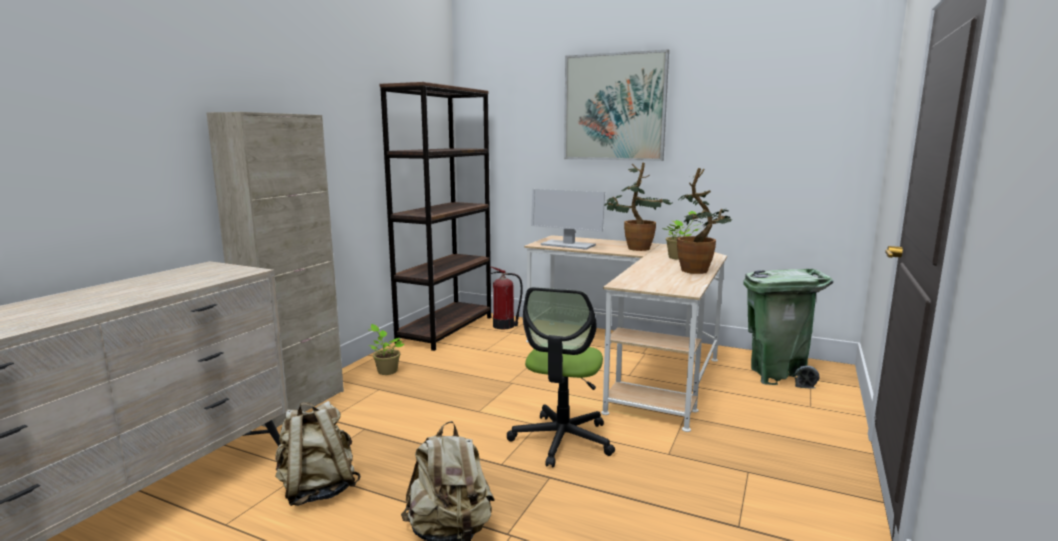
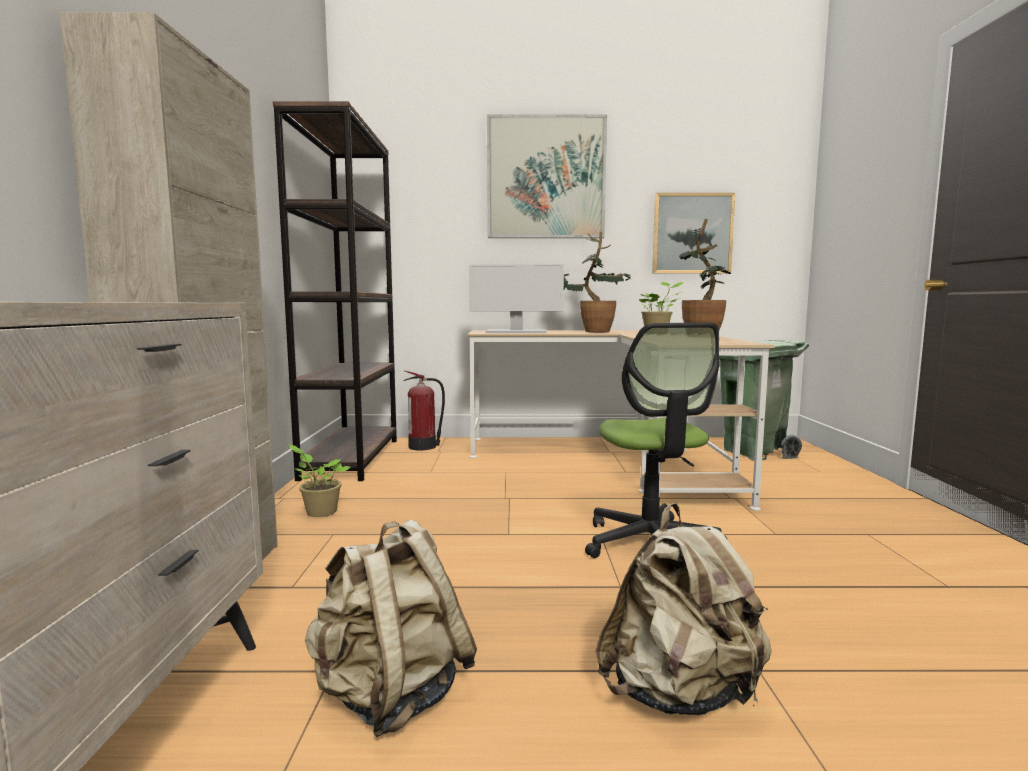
camera: 25 degrees left, 5 degrees down
(749, 158) = (692, 234): none -> picture

